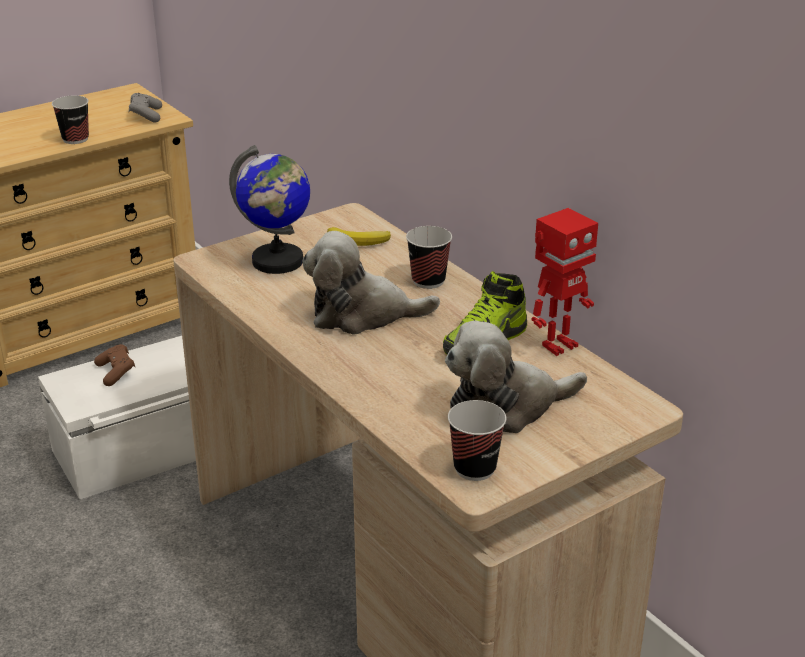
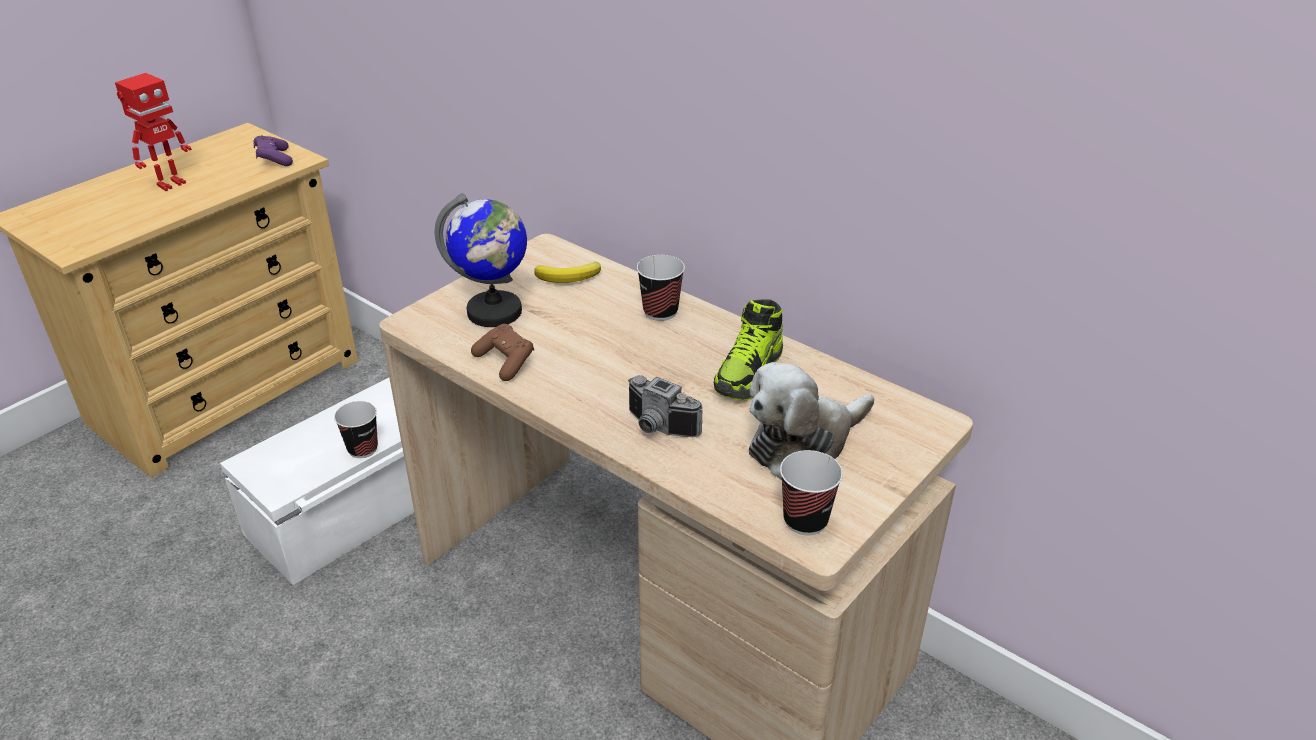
camera: 15 degrees left, 5 degrees up
(75, 139) = (205, 196): cup -> cup (362, 449)
(116, 372) = (306, 444): brown game controller -> brown game controller (505, 361)
(146, 116) = (274, 159): grey game controller -> purple game controller
(362, 314) = (610, 360): plush toy -> none
(377, 374) = (657, 428): none -> camera
(558, 345) = (820, 364): toy robot -> toy robot (170, 184)

